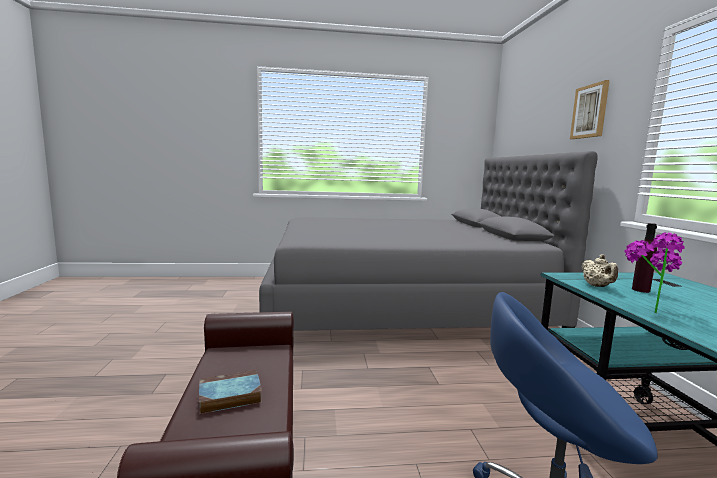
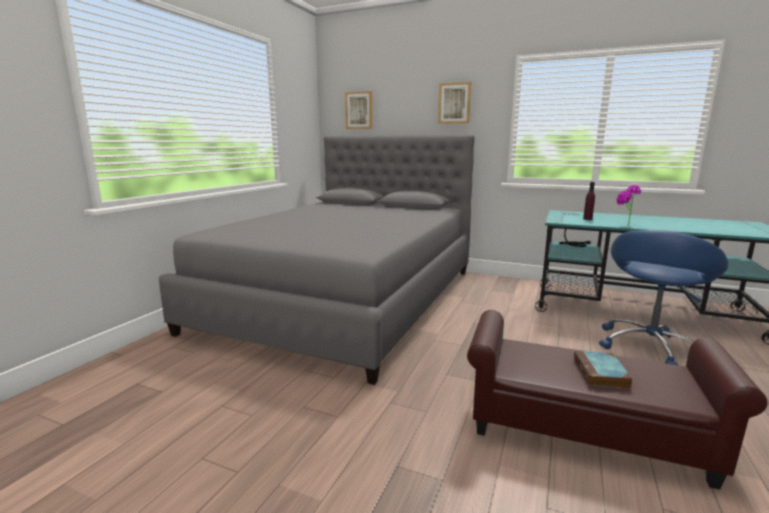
camera: 60 degrees left, 5 degrees up
(516, 130) = (359, 110): none -> picture
(597, 286) = (580, 222): beige teapot -> none

